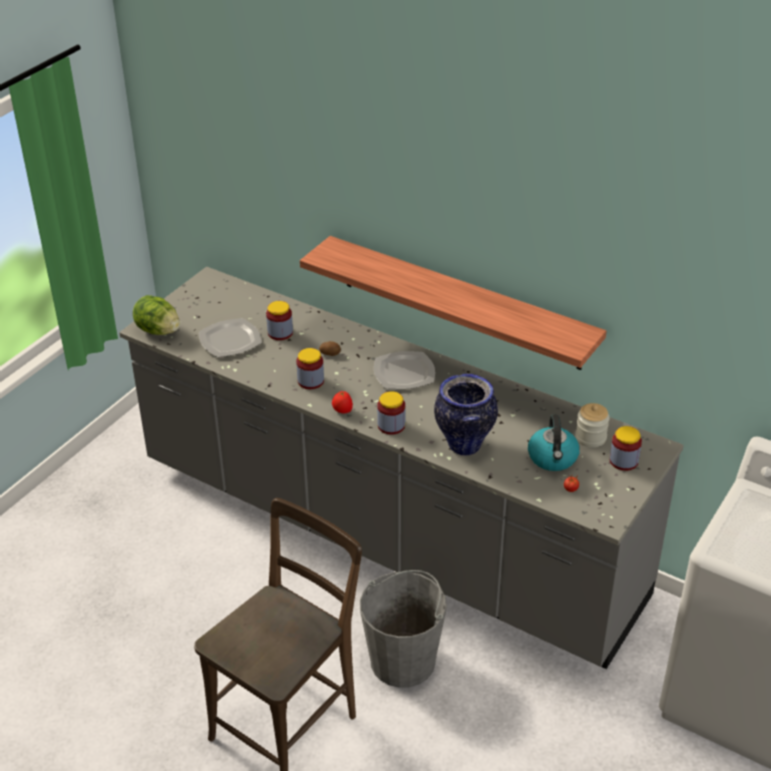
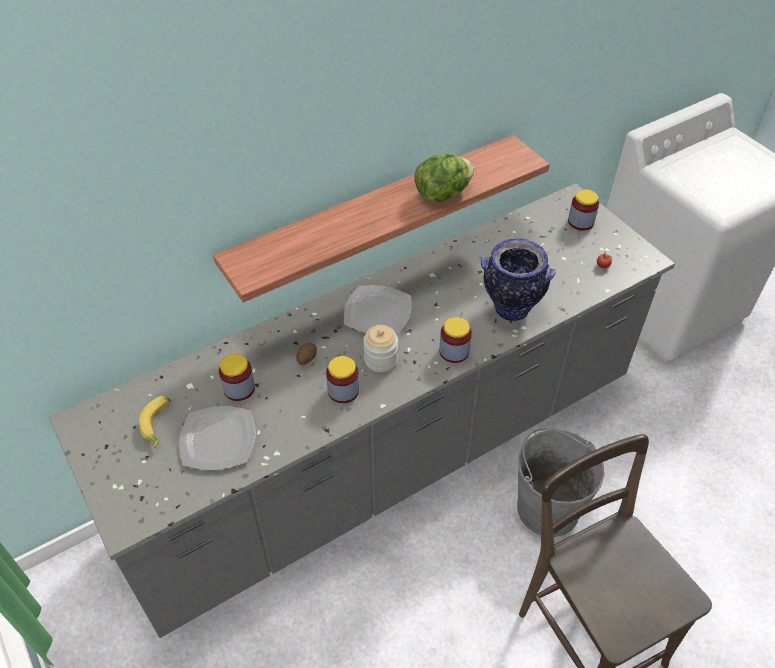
camera: 65 degrees left, 10 degrees up
(158, 331) = (143, 509): lettuce -> lettuce (442, 194)
(227, 311) = (159, 424): none -> banana
(342, 411) = (410, 381): tomato -> none
(553, 458) = (557, 260): kettle -> none
(590, 438) = (542, 228): jar -> jar (381, 360)

